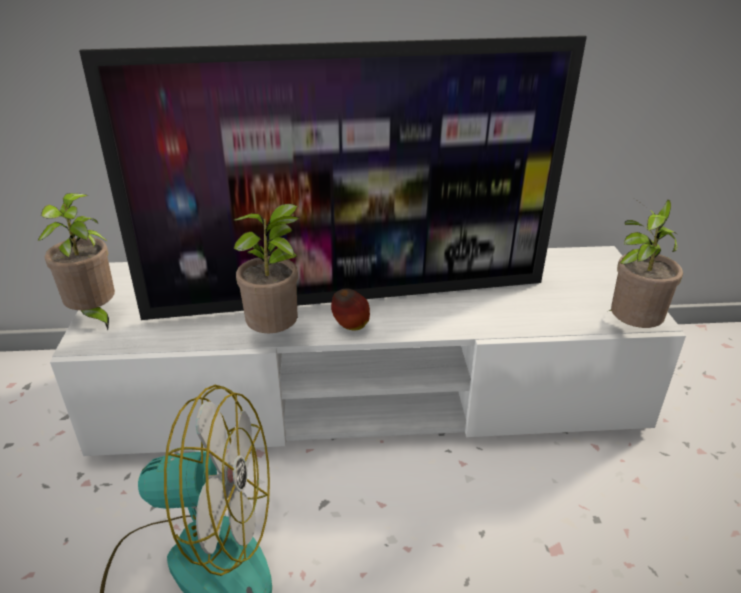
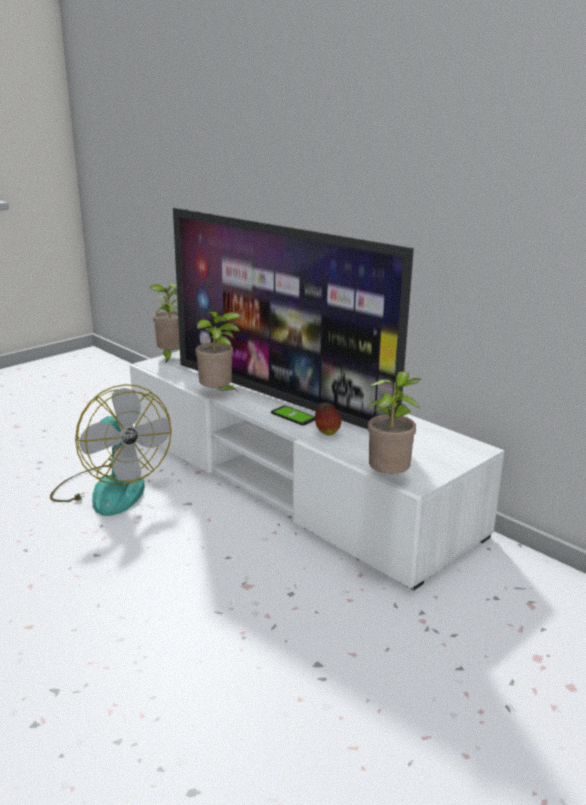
camera: 50 degrees right, 10 degrees down
(351, 327) = (253, 407): apple -> apple (326, 433)
(412, 313) = (293, 416): none -> phone

